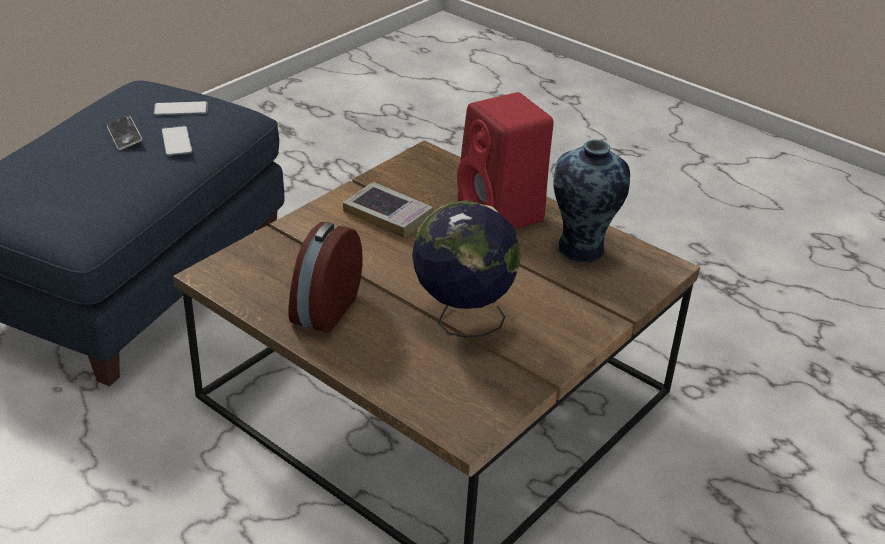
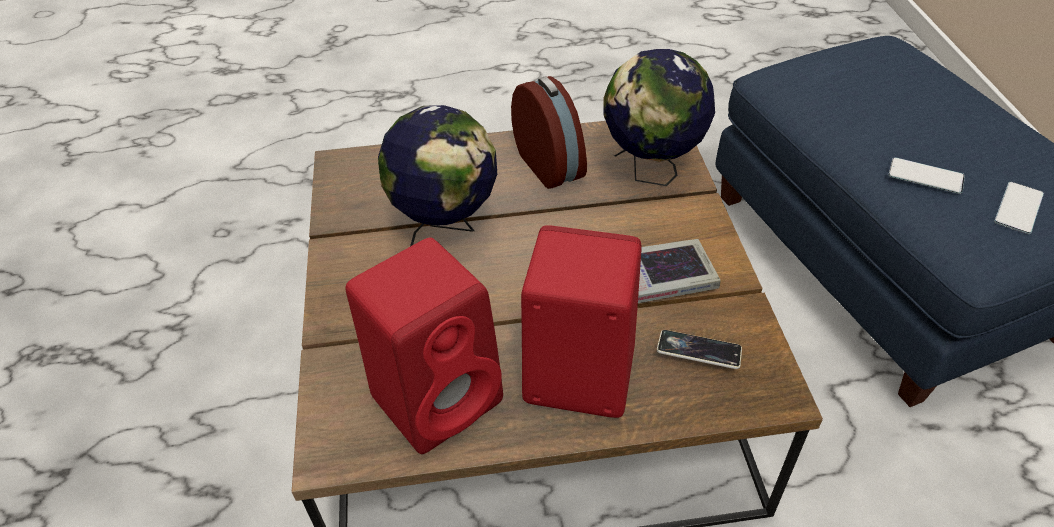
camera: 135 degrees right, 10 degrees up
(124, 136) = (959, 146): phone -> phone (698, 352)
(278, 258) = (651, 172): none -> globe
(581, 250) = (440, 396): vase -> red speaker

